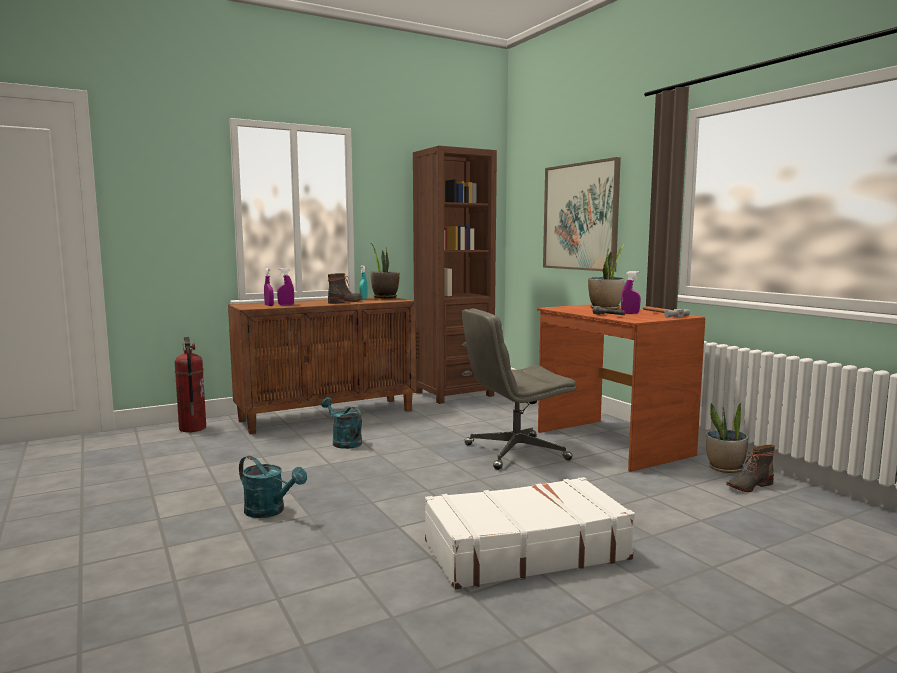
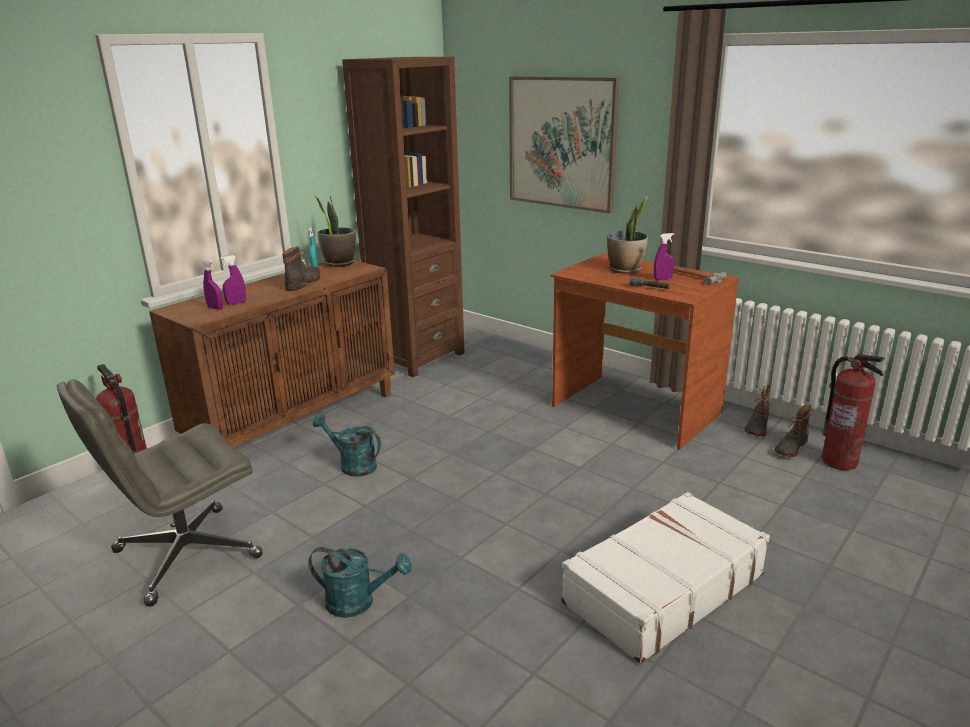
camera: 20 degrees left, 15 degrees up
(515, 452) = (552, 444): grey office chair -> grey office chair (185, 555)
(725, 468) = (757, 427): potted plant -> boot
(794, 502) = (839, 461): none -> fire extinguisher

